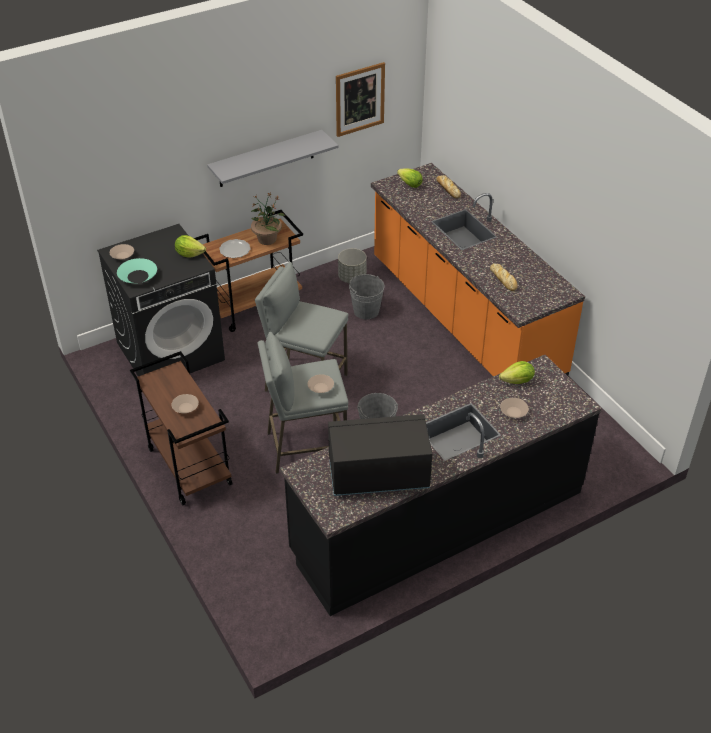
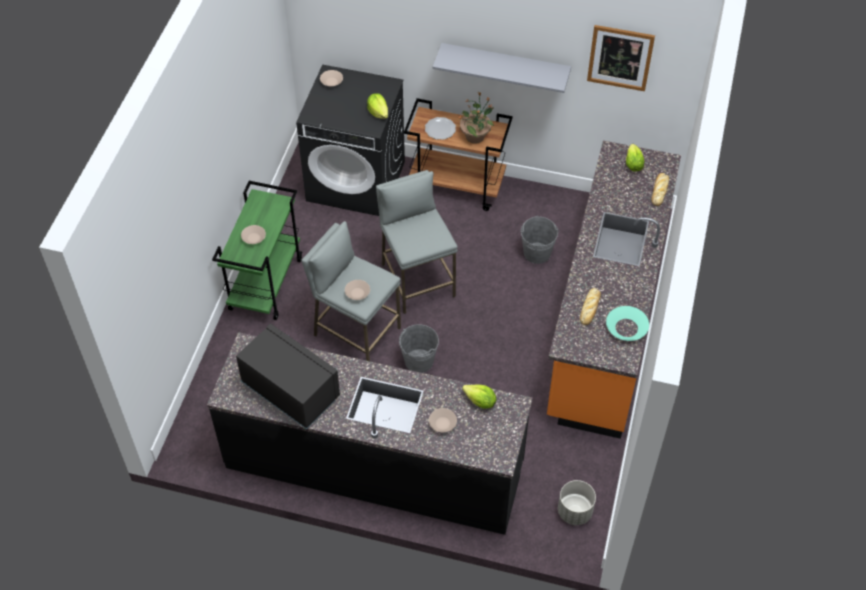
camera: 45 degrees right, 10 degrees up
(137, 276) = (321, 107): turquoise bowl -> turquoise bowl (626, 327)
(188, 466) = (265, 283): brown cart -> green cart
(352, 278) = (562, 215): grey planter -> grey planter (574, 511)

